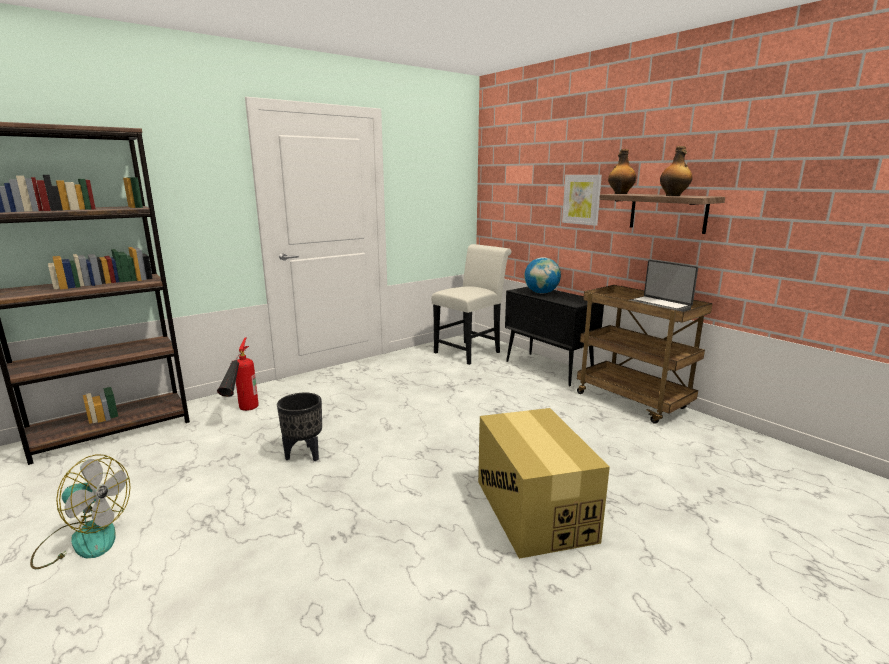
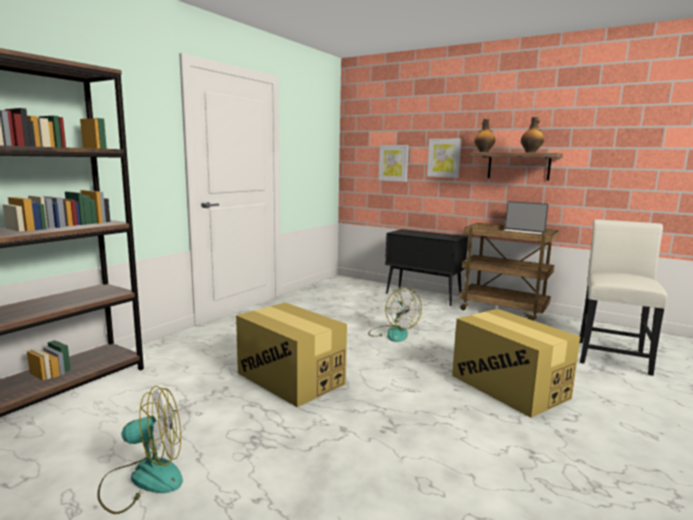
camera: 20 degrees left, 5 degrees down
(242, 414) = (193, 356): fire extinguisher -> none
(304, 454) = (290, 378): black planter -> cardboard box
(463, 415) = (392, 333): none -> fan
(470, 351) = (350, 289): white chair -> white chair (611, 355)
(529, 204) = (393, 163): none -> picture
(541, 293) = (416, 233): globe -> none

